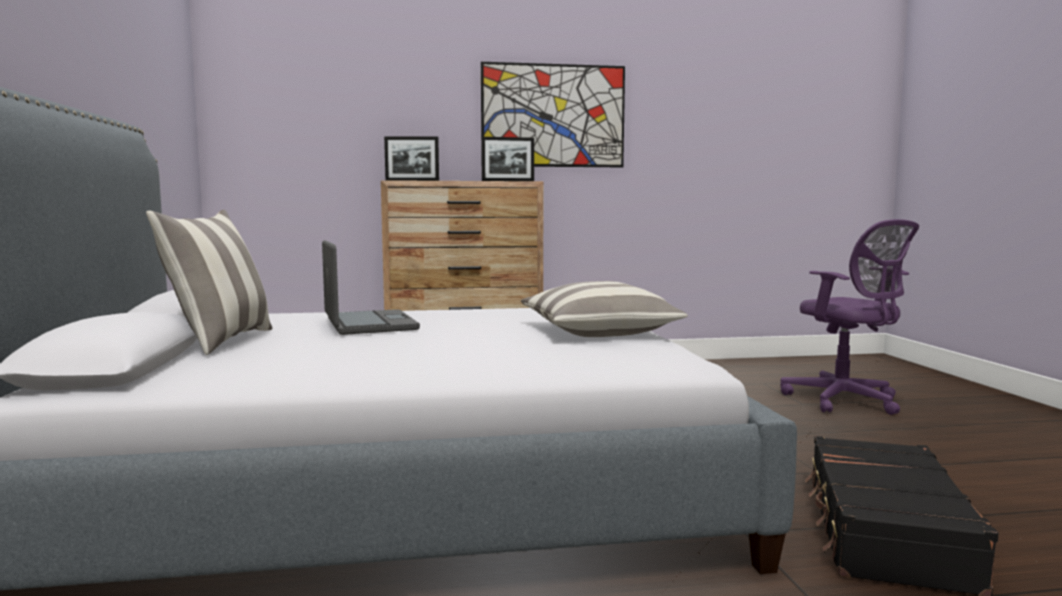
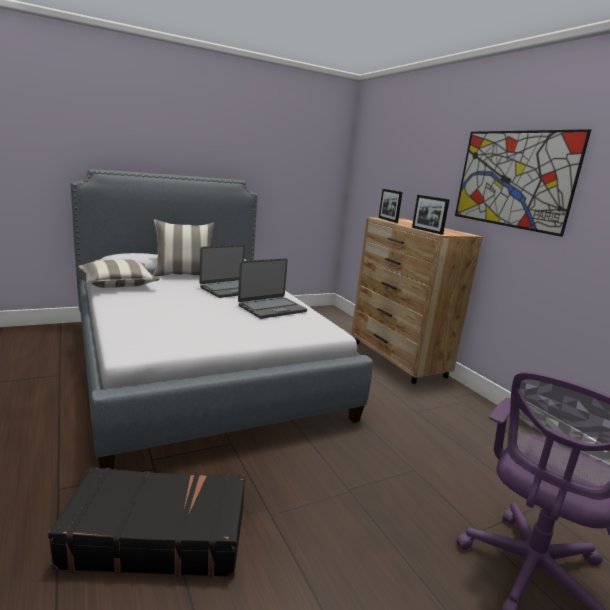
camera: 70 degrees right, 10 degrees up
(489, 316) = (272, 308): none -> laptop
(598, 332) = (228, 332): pillow -> pillow (118, 284)

